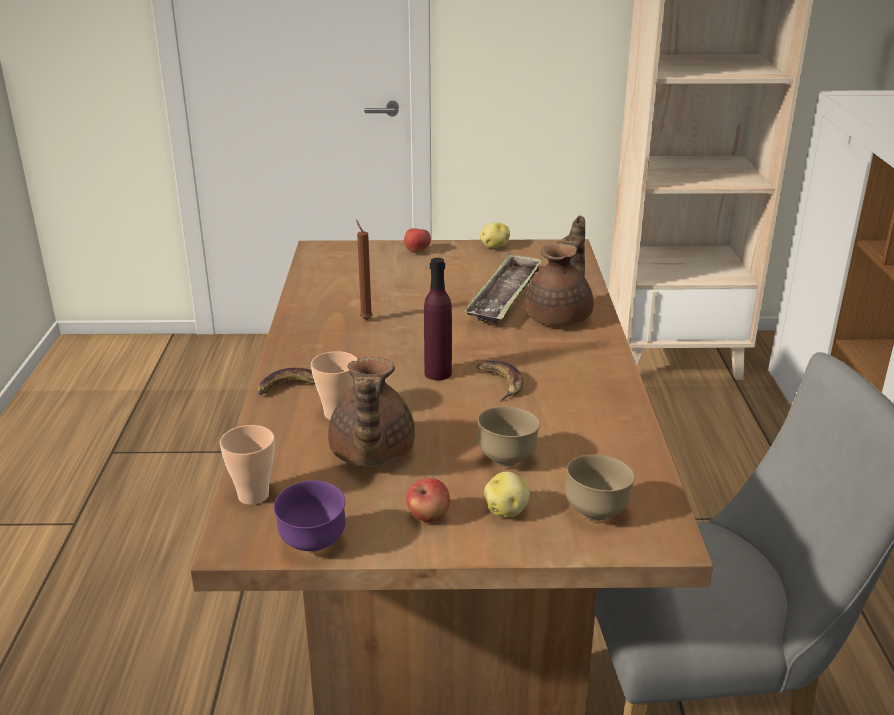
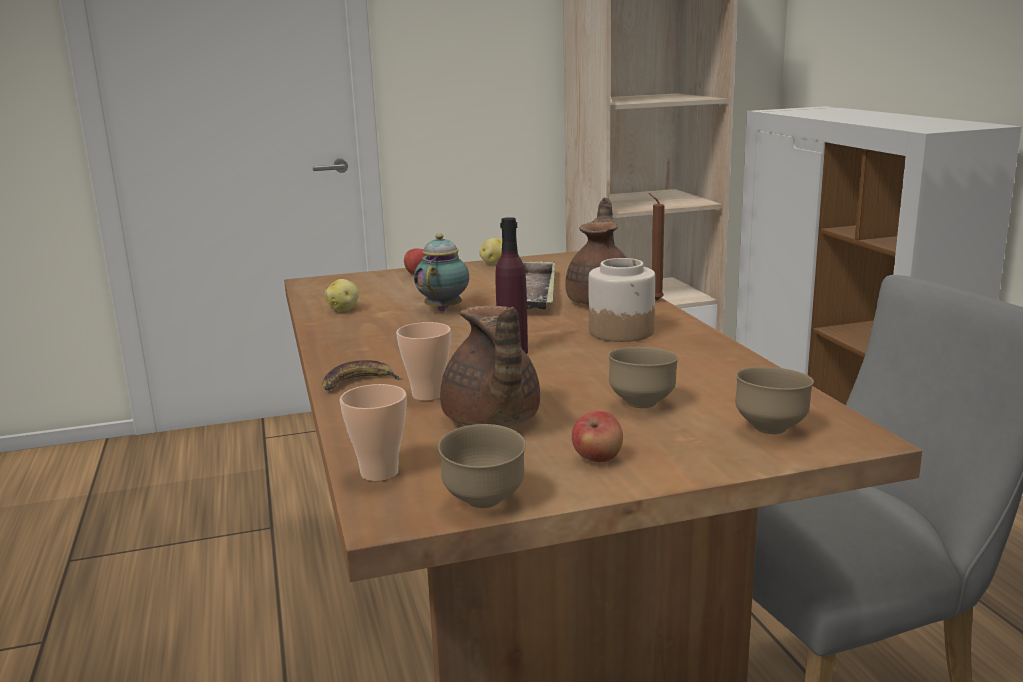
camera: 15 degrees left, 10 degrees down
(313, 545) = (484, 502): purple bowl -> brown bowl
(365, 319) = (401, 324): brown candle -> brown candle (654, 300)
(413, 304) = (445, 308): none -> teapot
(500, 383) = (583, 351): banana -> none
(507, 510) = (677, 441): potato -> potato (344, 309)
(550, 363) = (621, 331): none -> jar

